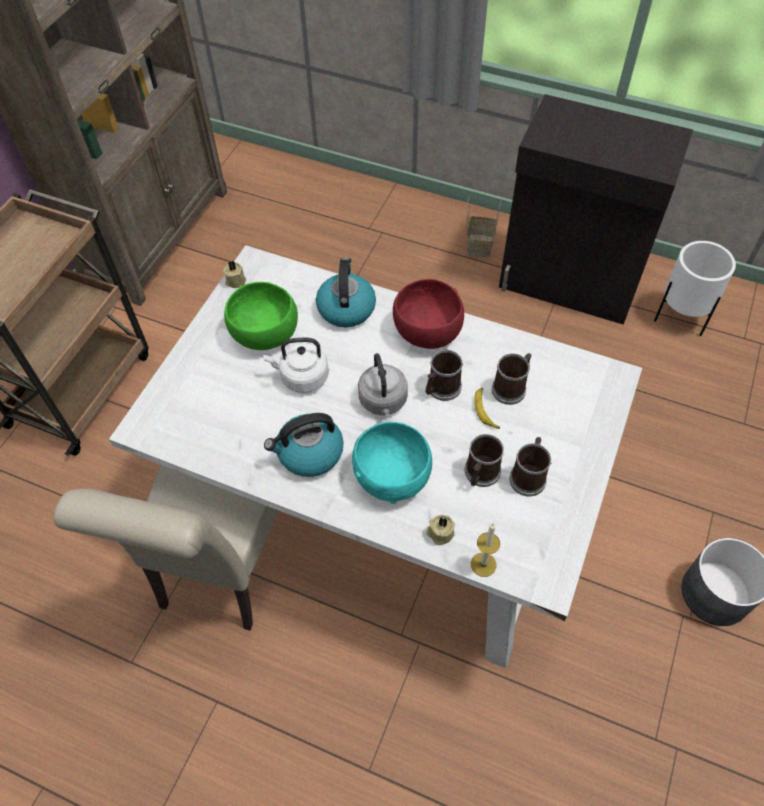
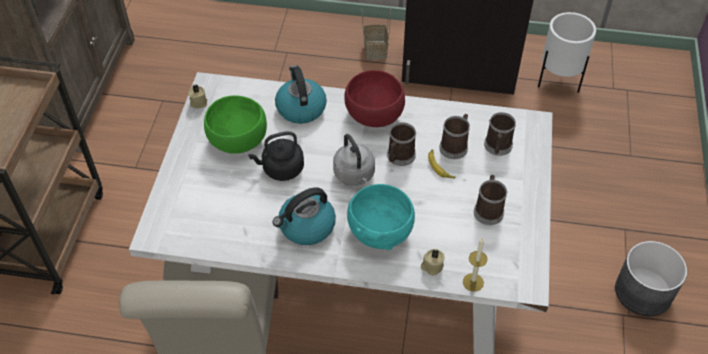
camera: 15 degrees left, 5 degrees down
(302, 377) = (281, 169): white kettle -> black kettle
(480, 474) = (450, 215): mug -> mug (497, 147)

